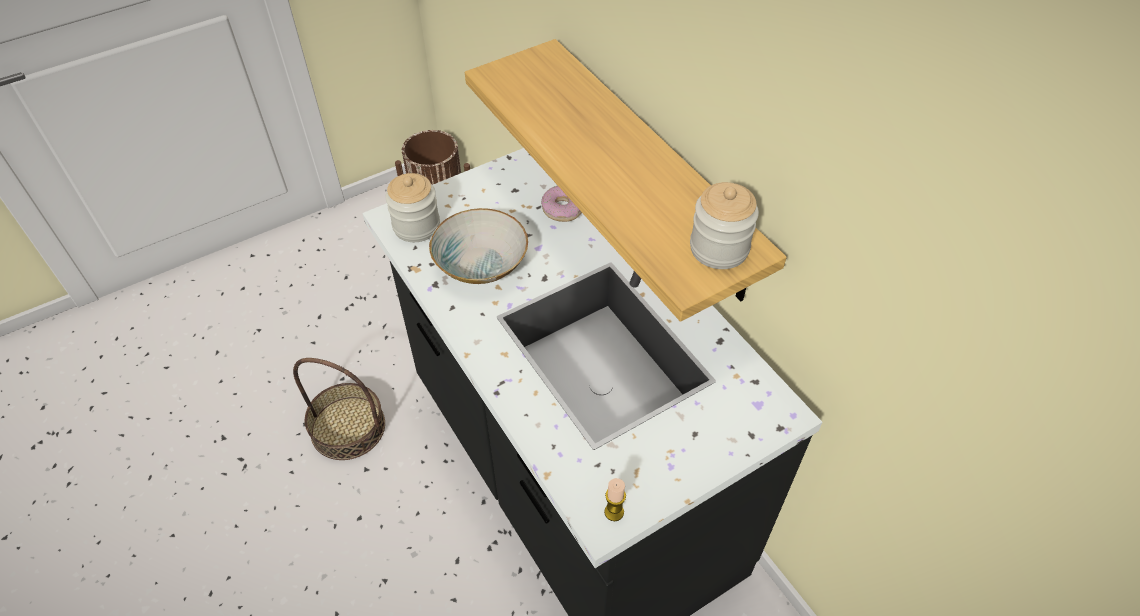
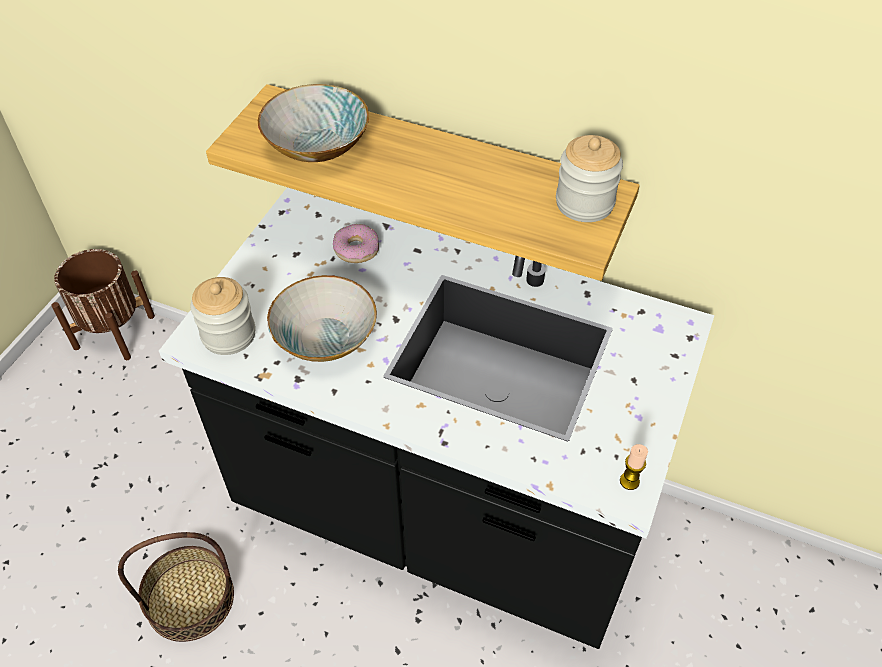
camera: 35 degrees left, 0 degrees up
(547, 102) = (318, 145): none -> bowl

